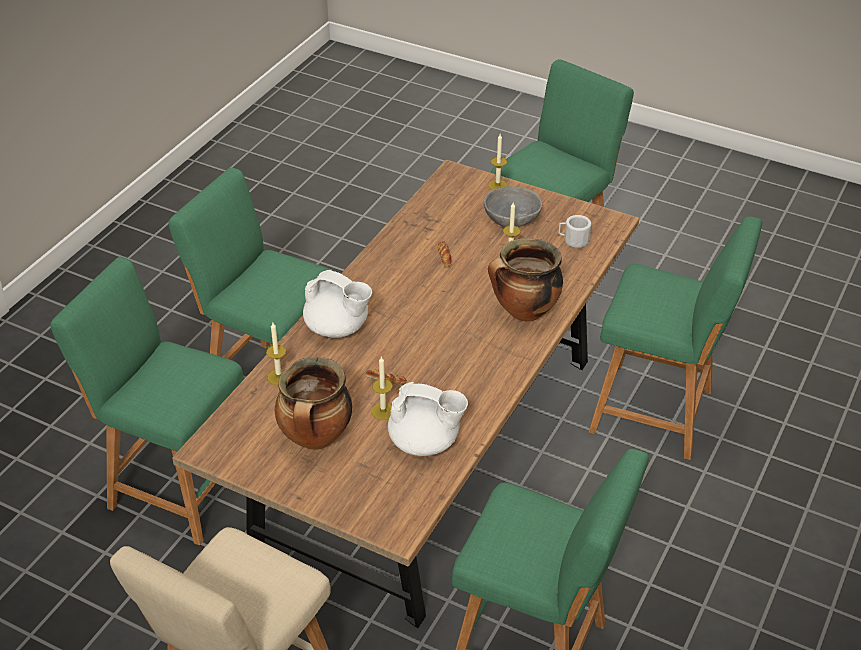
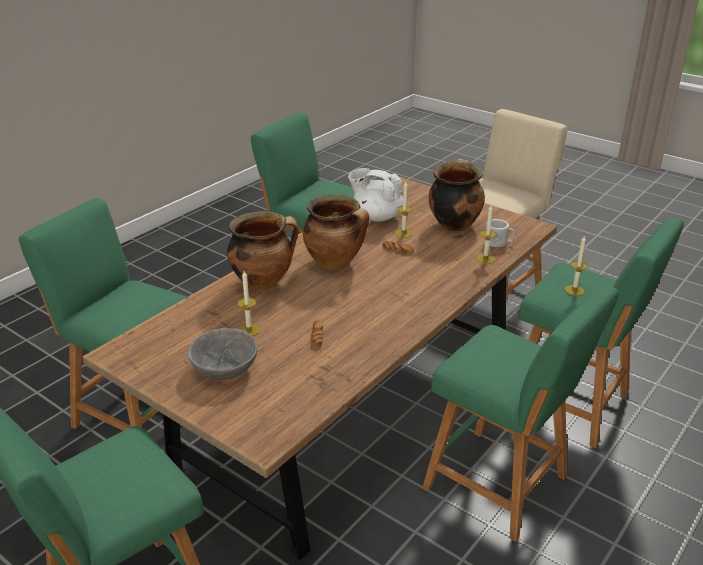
camera: 170 degrees left, 10 degrees down
(338, 328) = (435, 286): white teapot -> none
(455, 349) = (335, 263): none -> cooking pot
(497, 185) = (216, 415): candle -> candle (574, 290)
(573, 240) = (173, 338): white mug -> white mug (498, 242)

